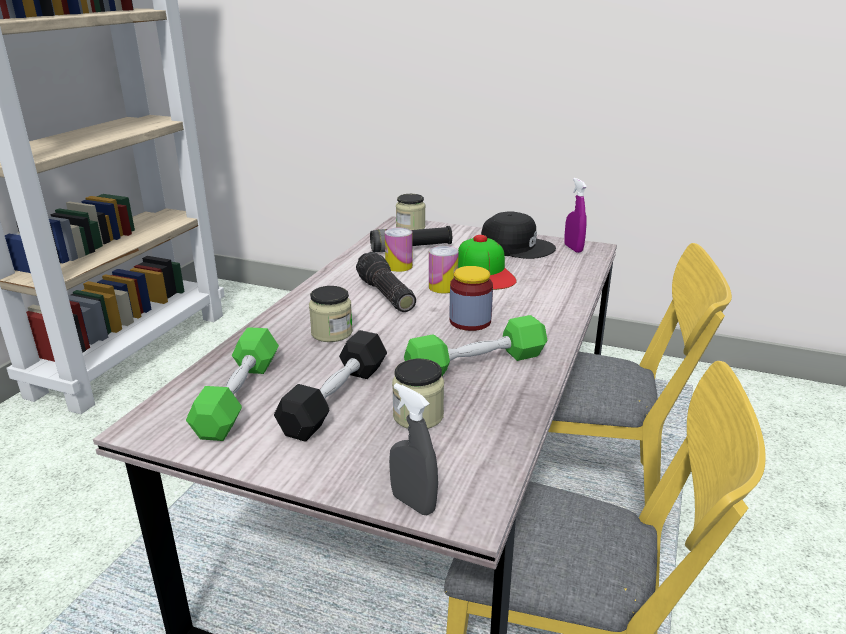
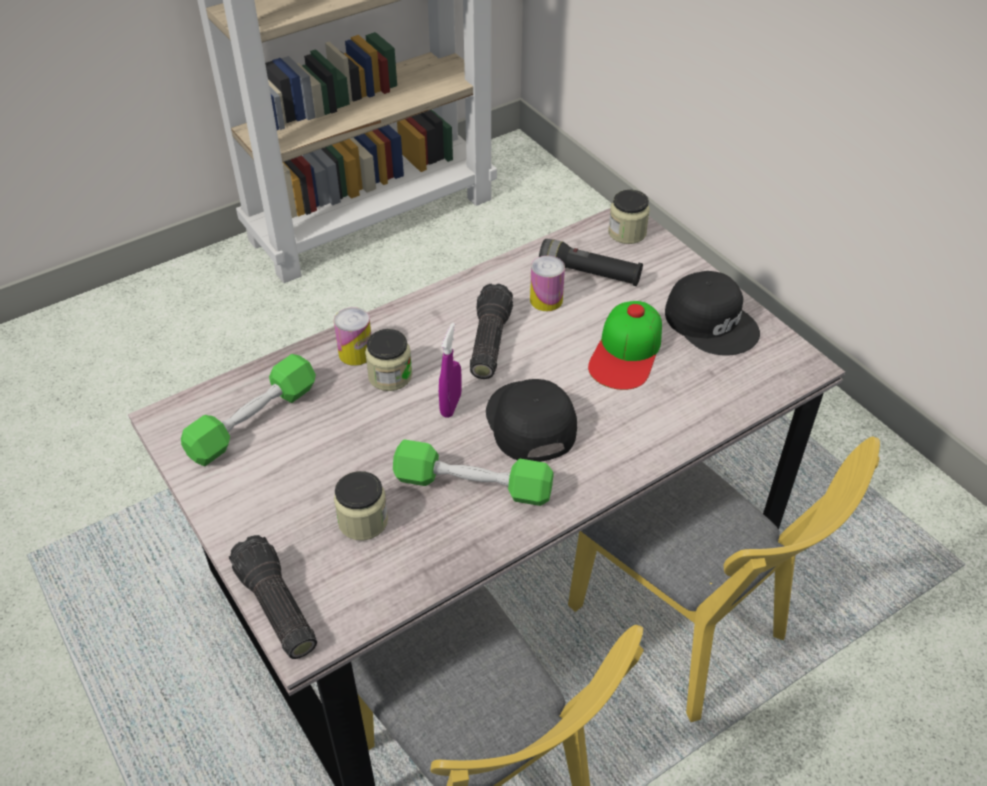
camera: 35 degrees right, 20 degrees up
(336, 398) = (320, 464): black dumbbell -> none
(413, 503) = (274, 608): grey spray bottle -> flashlight
(443, 287) = (556, 356): can -> can (356, 353)
(470, 321) = (529, 423): jar -> black cap
(573, 248) = (777, 355): purple spray bottle -> purple spray bottle (451, 405)

